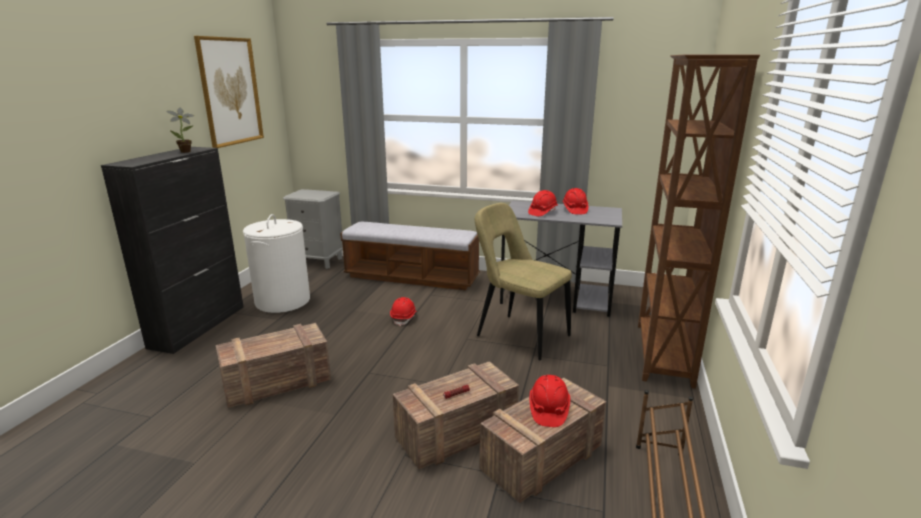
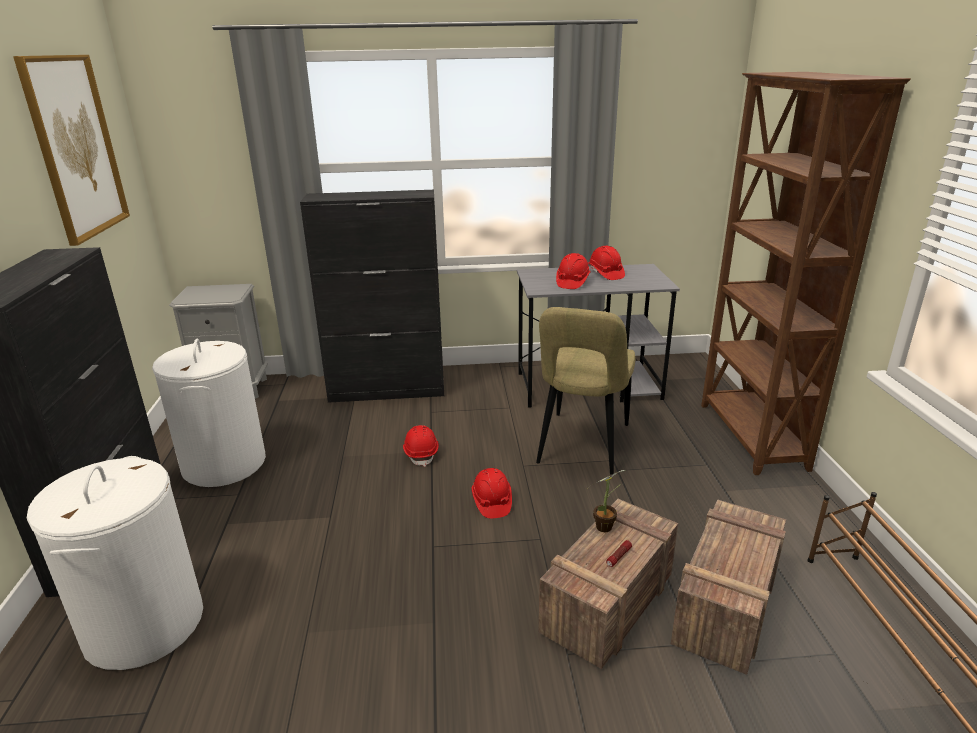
camera: 20 degrees left, 5 degrees up
(181, 374) = (144, 624): none -> white laundry basket
(187, 151) = (58, 261): potted plant -> potted plant (606, 526)
(279, 382) = (314, 595): crate -> none
(412, 277) = (388, 391): bench -> black cabinet
(519, 335) = (582, 446): beige chair -> beige chair turned 90 degrees counterclockwise
(548, 410) = (738, 549): red hard hat -> red hard hat (491, 502)

